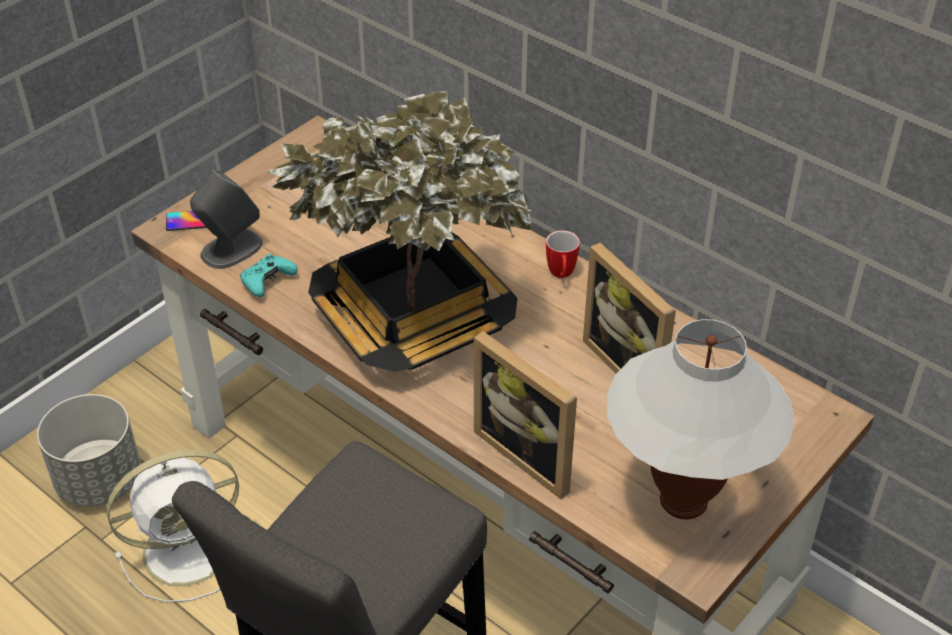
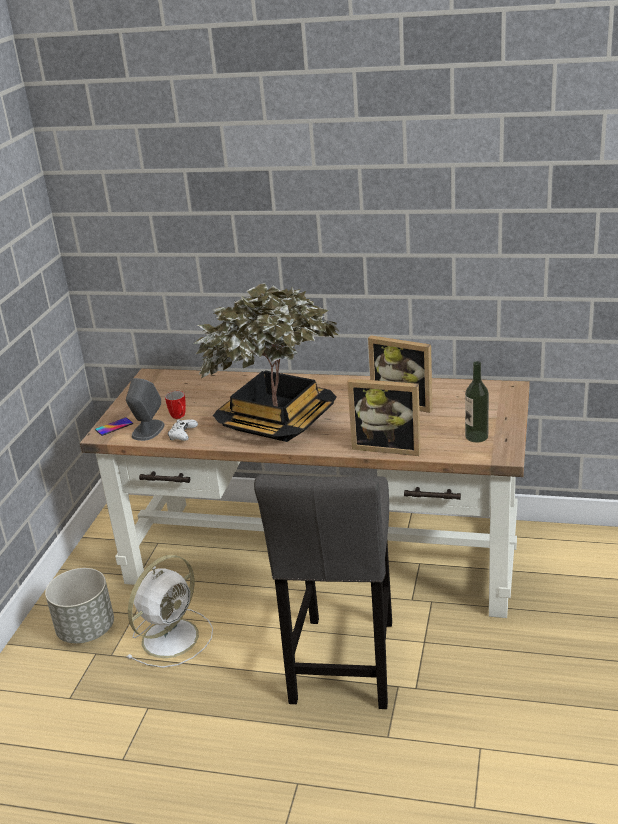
camera: 25 degrees left, 15 degrees down
(267, 282) = (182, 435): turquoise game controller -> white game controller
(561, 275) = (336, 383): mug -> mug (179, 417)
(684, 502) = (476, 436): white table lamp -> bottle

